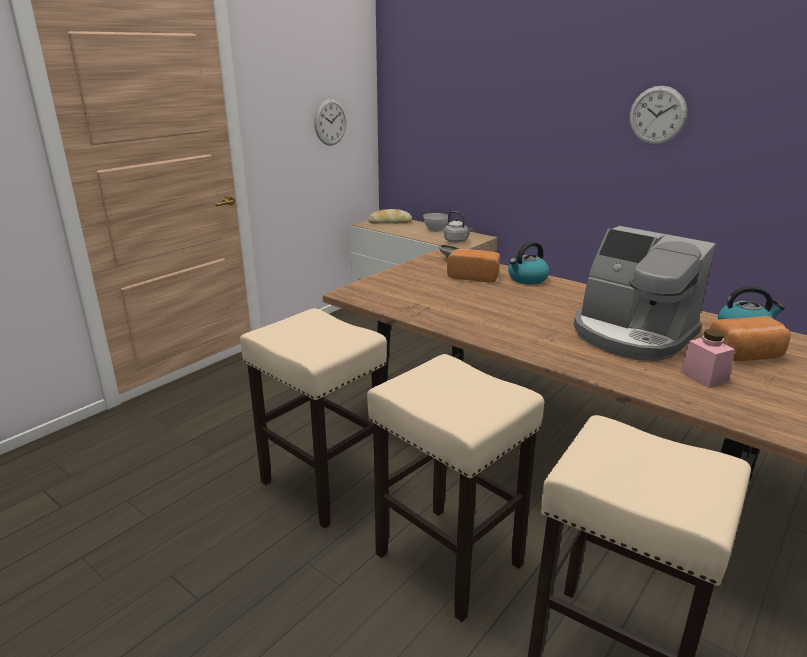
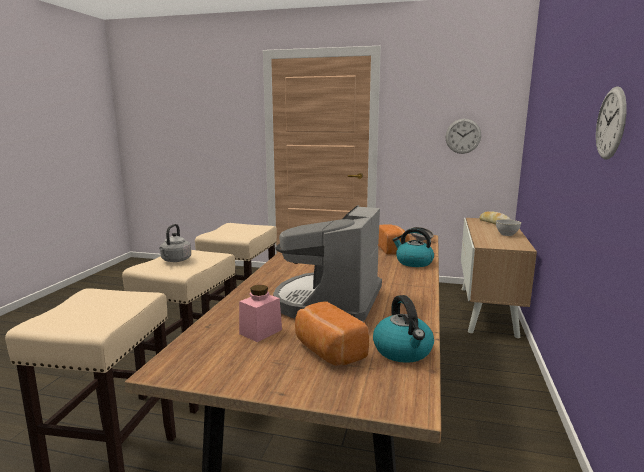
camera: 65 degrees right, 10 degrees down
(457, 241) = (492, 242): grey kettle -> grey kettle (175, 260)

